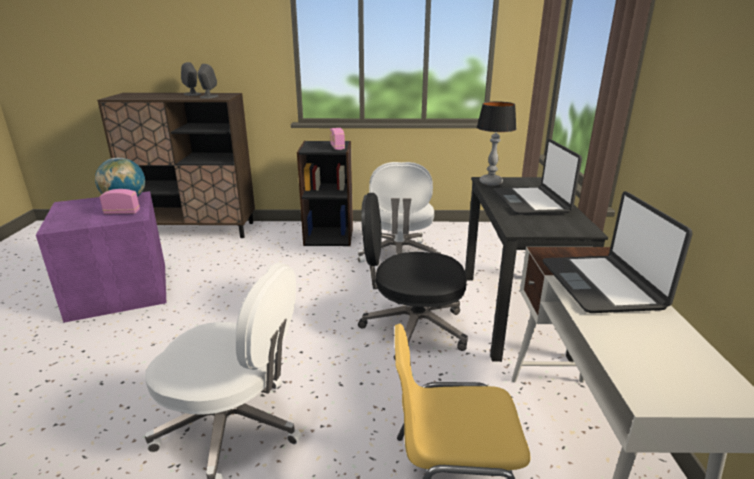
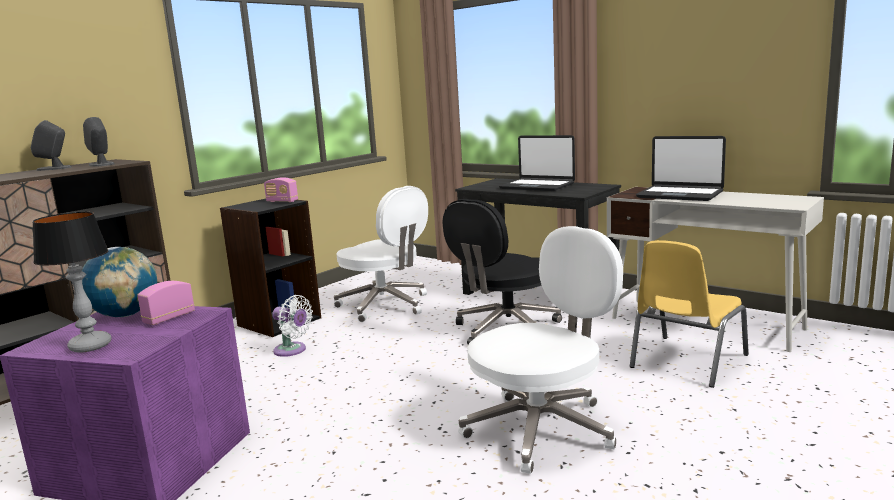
camera: 50 degrees left, 10 degrees down
(288, 261) = (292, 350): none -> white fan
(490, 182) = (479, 187): table lamp -> table lamp (90, 346)

